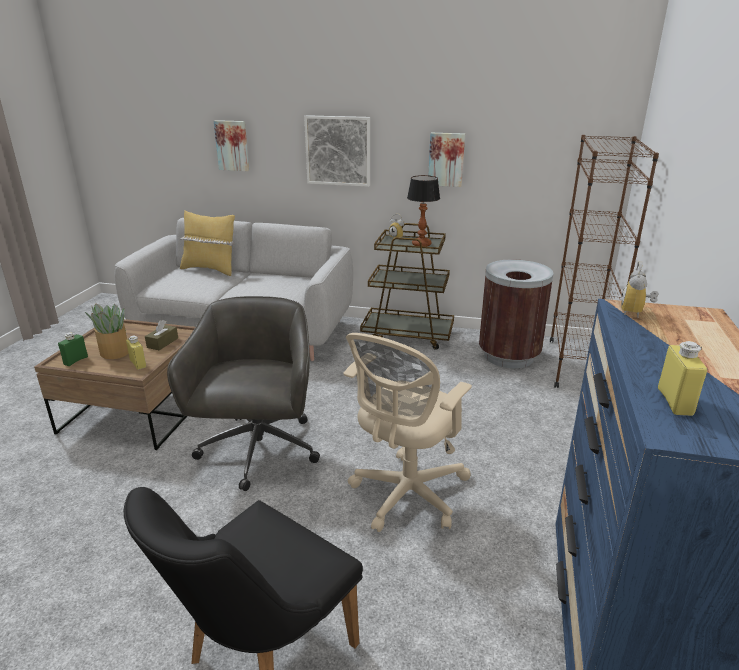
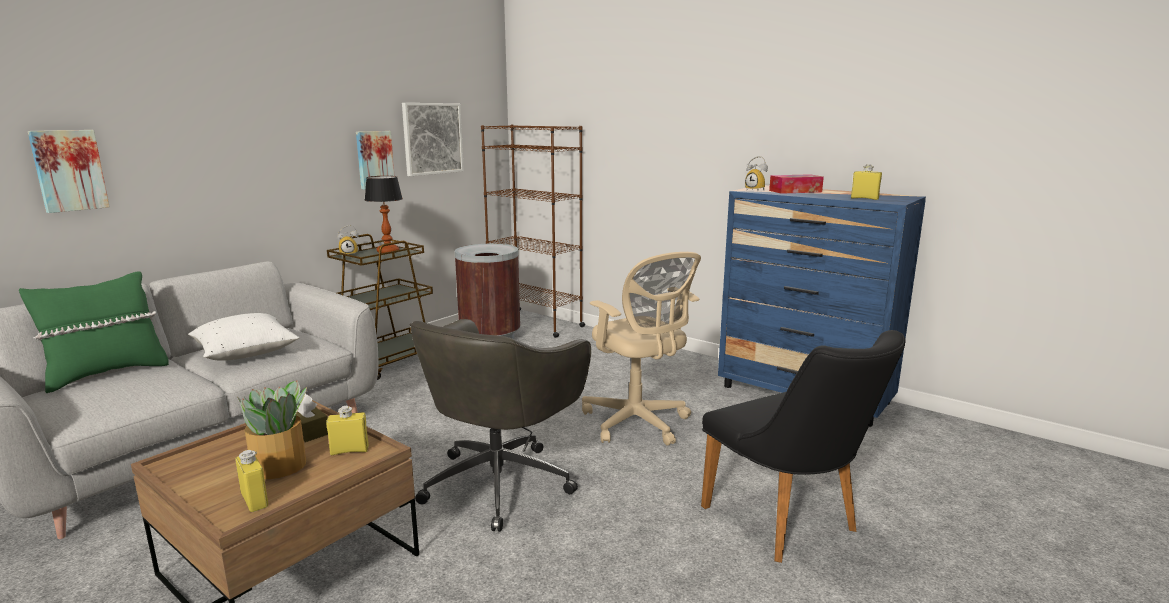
camera: 65 degrees left, 10 degrees down
(76, 360) = (254, 500): green bottle -> yellow bottle
(210, 269) = (107, 374): yellow pillow -> green pillow
(258, 451) = (501, 481): grey office chair -> grey office chair turned 90 degrees counterclockwise
(259, 285) = (245, 353): none -> white pillow
(338, 151) = (251, 162): picture -> picture (432, 138)
(675, 339) = (795, 191): none -> tissue box

